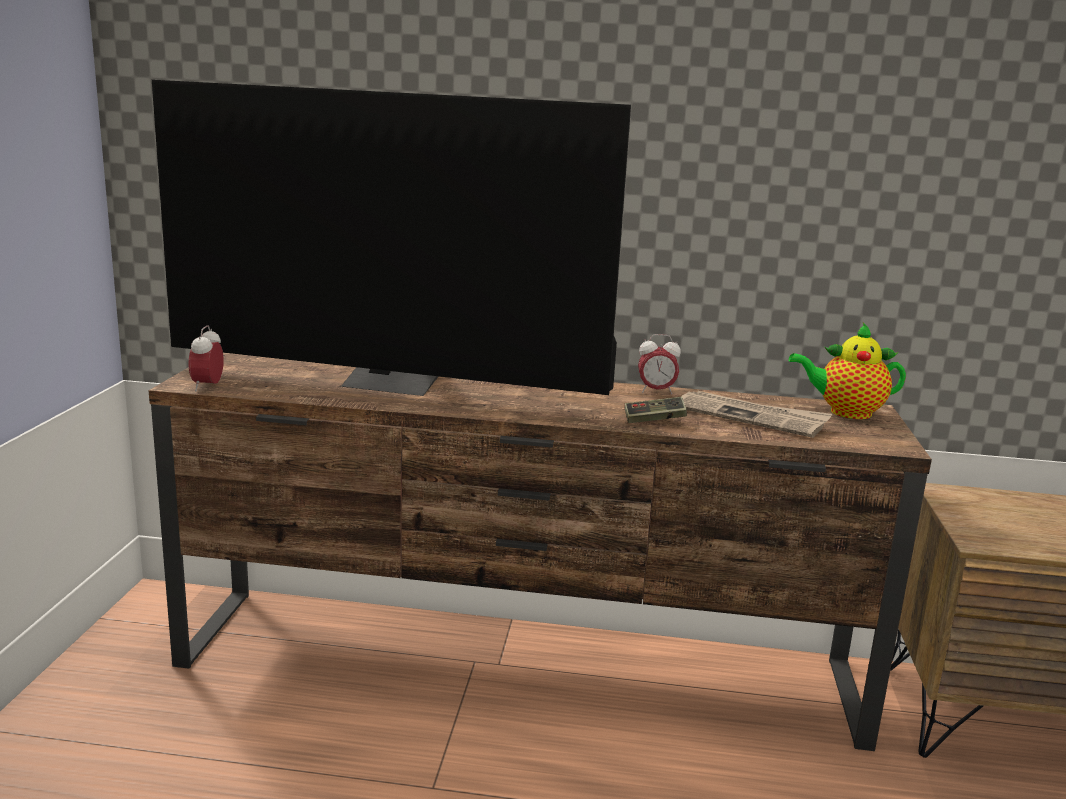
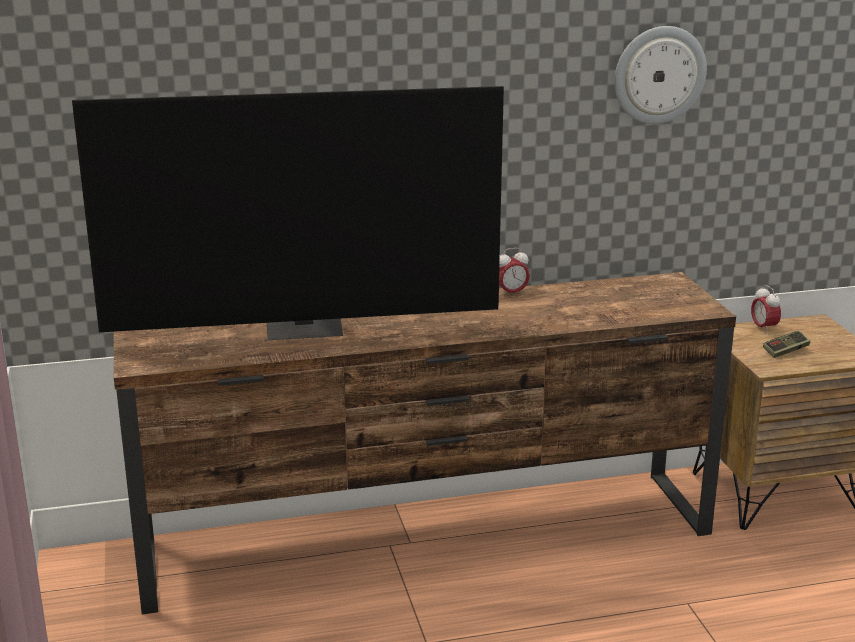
camera: 20 degrees left, 5 degrees up
(208, 387) = (160, 364): alarm clock -> alarm clock (763, 328)
(654, 420) = (533, 322): game controller -> game controller (785, 351)
(751, 417) = (597, 304): newspaper -> none
(845, 412) = (656, 286): teapot -> none
(881, 142) = (659, 75): none -> wall clock

